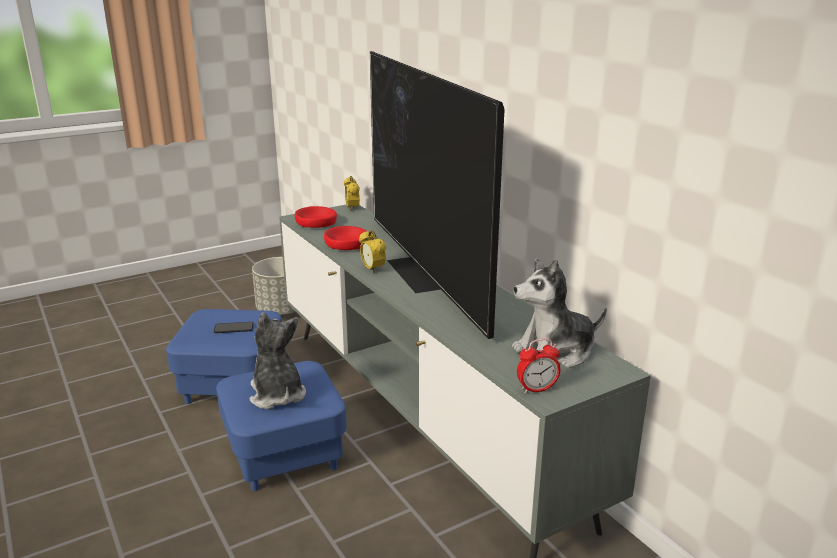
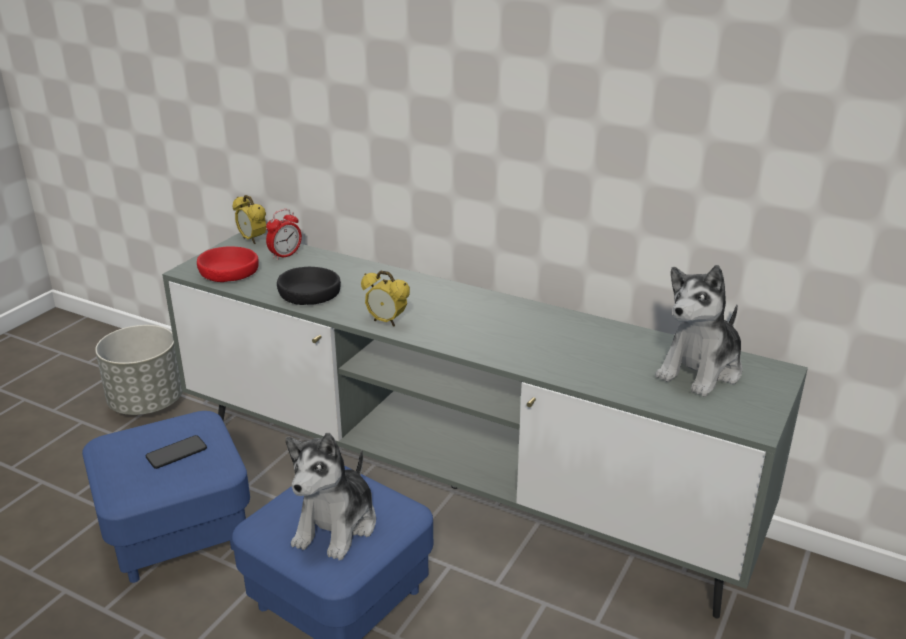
camera: 30 degrees left, 5 degrees up
(277, 395) = (336, 526): plush toy -> plush toy turned 105 degrees counterclockwise
(346, 244) = (309, 294): red bowl -> black bowl
(424, 273) = (452, 310): television -> none
(536, 389) = (734, 419): alarm clock -> alarm clock (285, 255)

